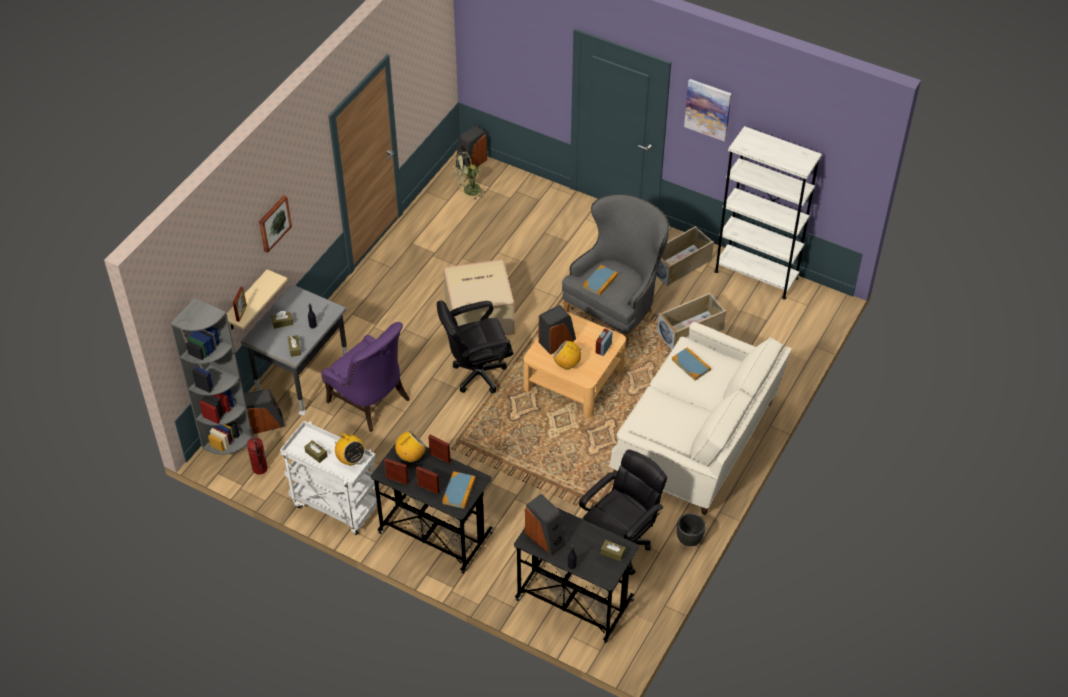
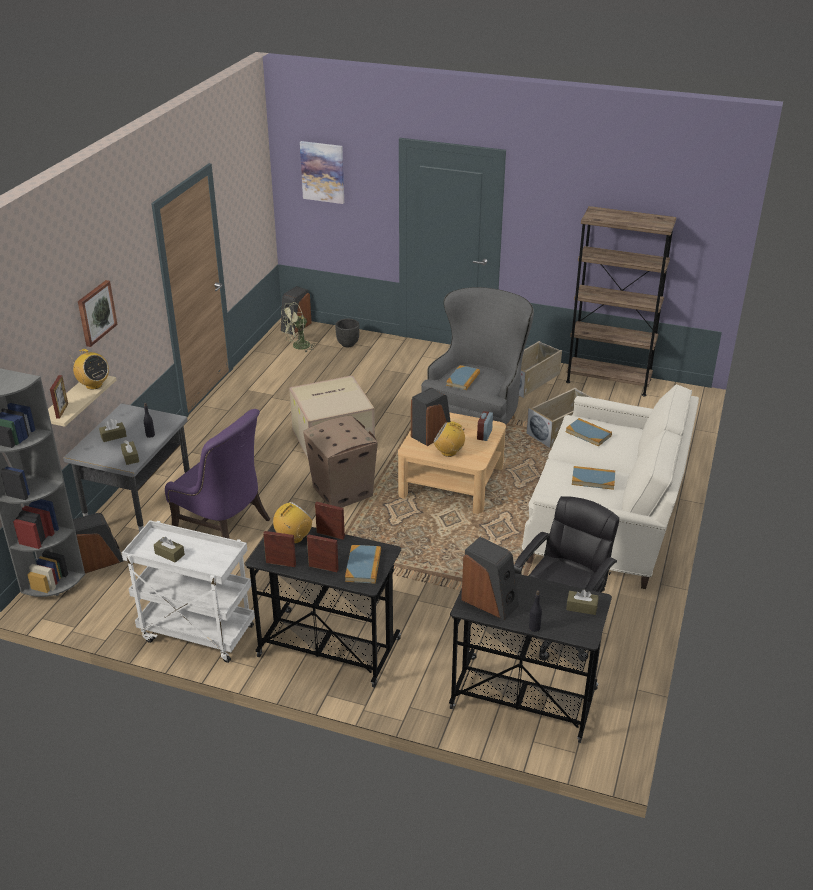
camera: 10 degrees left, 15 degrees down
(259, 468) = (95, 607): fire extinguisher -> none
(351, 459) = (215, 554): radio -> radio (93, 385)
(476, 376) = (342, 491): black office chair -> cardboard box
(677, 417) = (593, 479): none -> book
(689, 540) = (638, 616): black planter -> black planter (348, 344)
(708, 109) = (548, 197): picture -> picture (323, 172)
(756, 274) = (608, 380): white bookcase -> brown bookcase

